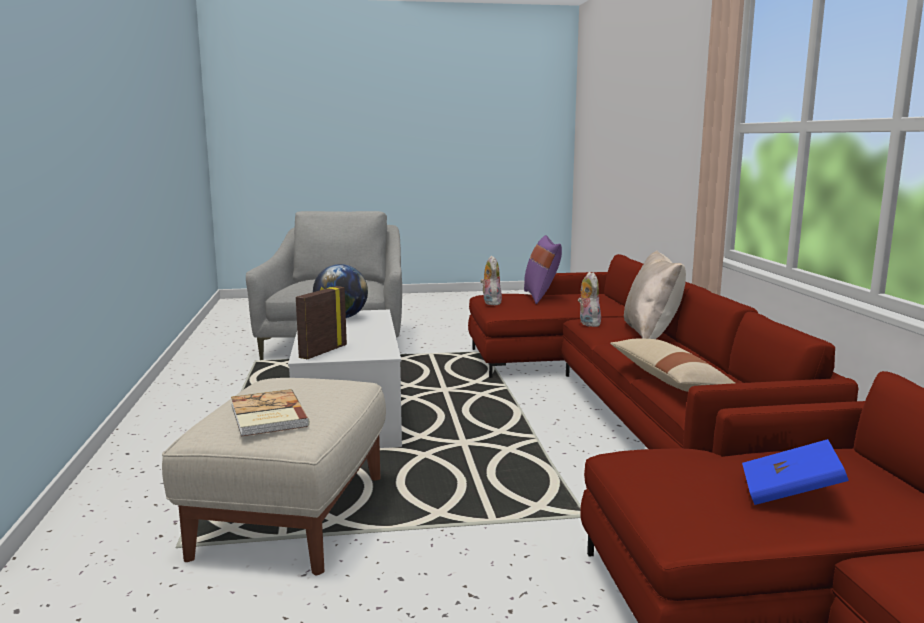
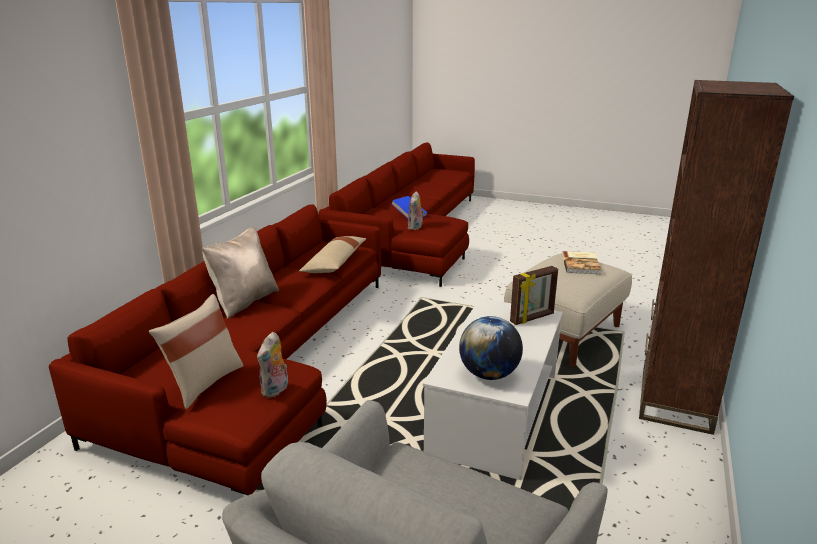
camera: 150 degrees left, 10 degrees up
(136, 466) = (675, 399): none -> brown bookcase
(541, 297) = (204, 383): purple pillow -> beige pillow
(587, 323) = (258, 327): plush toy -> plush toy (415, 227)

